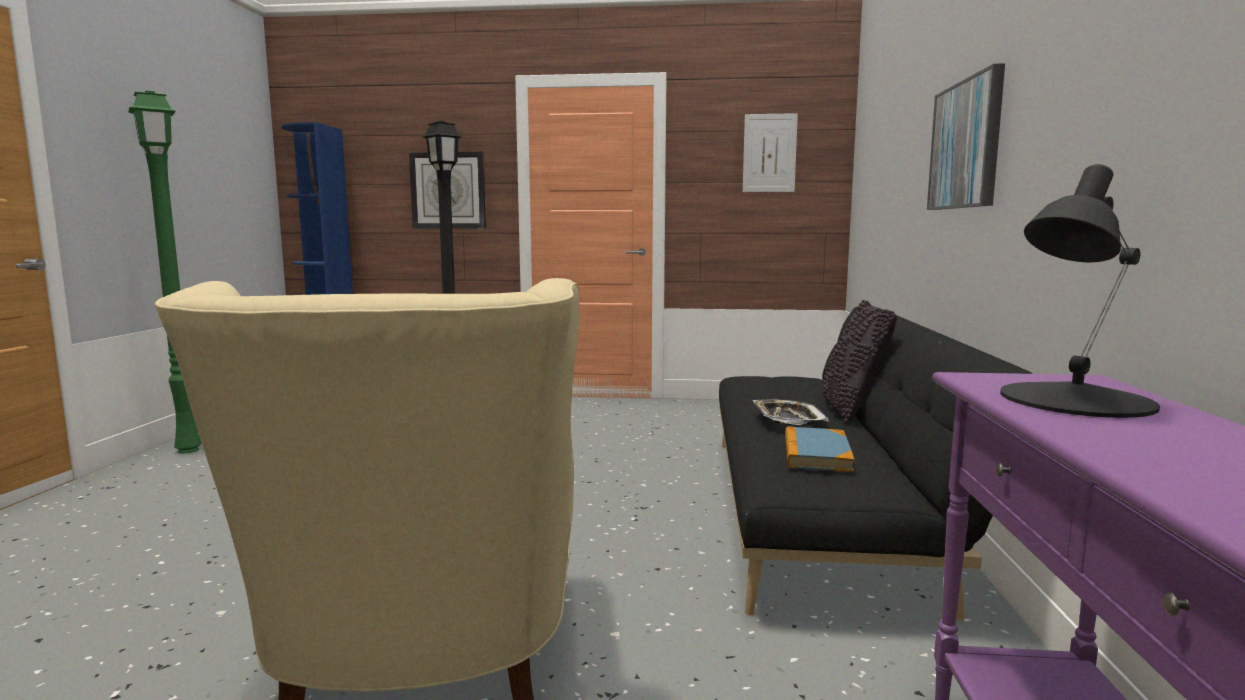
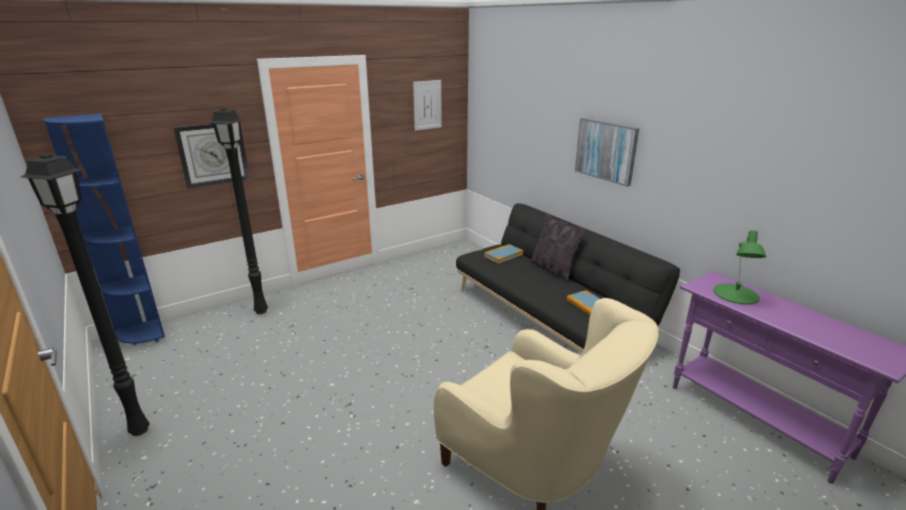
camera: 40 degrees left, 15 degrees up
(190, 450) = (141, 430): green floor lamp -> black floor lamp
(788, 383) = (503, 255): none -> book
(788, 418) = (546, 285): tray -> none
(1073, 400) = (735, 294): black table lamp -> green table lamp

